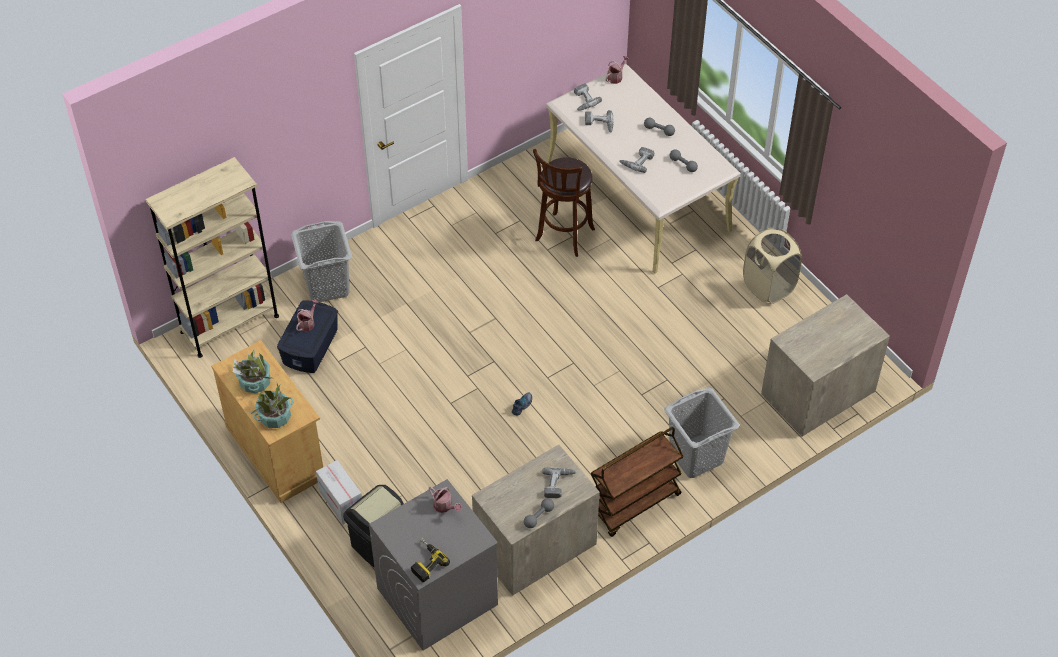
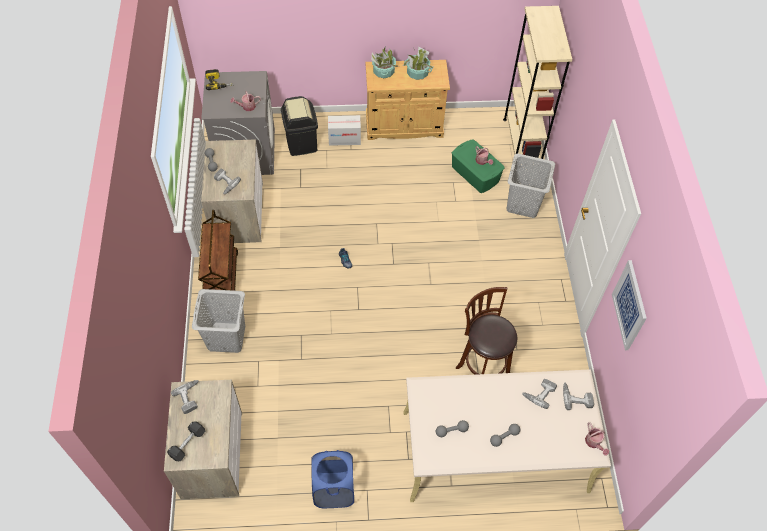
camera: 120 degrees right, 5 degrees up
(311, 346) = (475, 174): blue storage box -> green storage box
(508, 42) = (629, 305): none -> picture
(637, 161) = (477, 396): power drill -> power drill (190, 397)
(768, 286) = (334, 490): beige laundry basket -> blue laundry basket
(853, 333) = (187, 444): none -> black dumbbell

